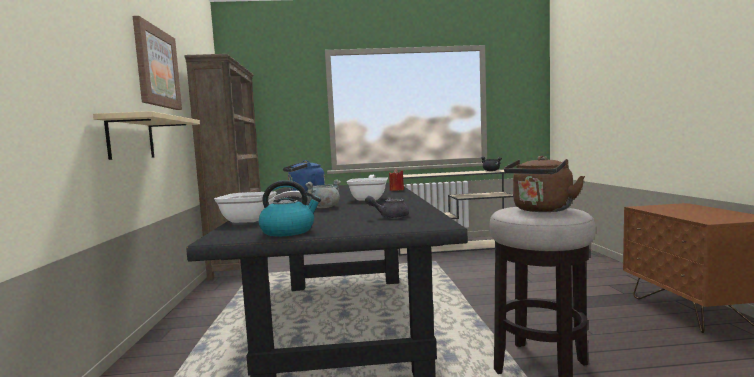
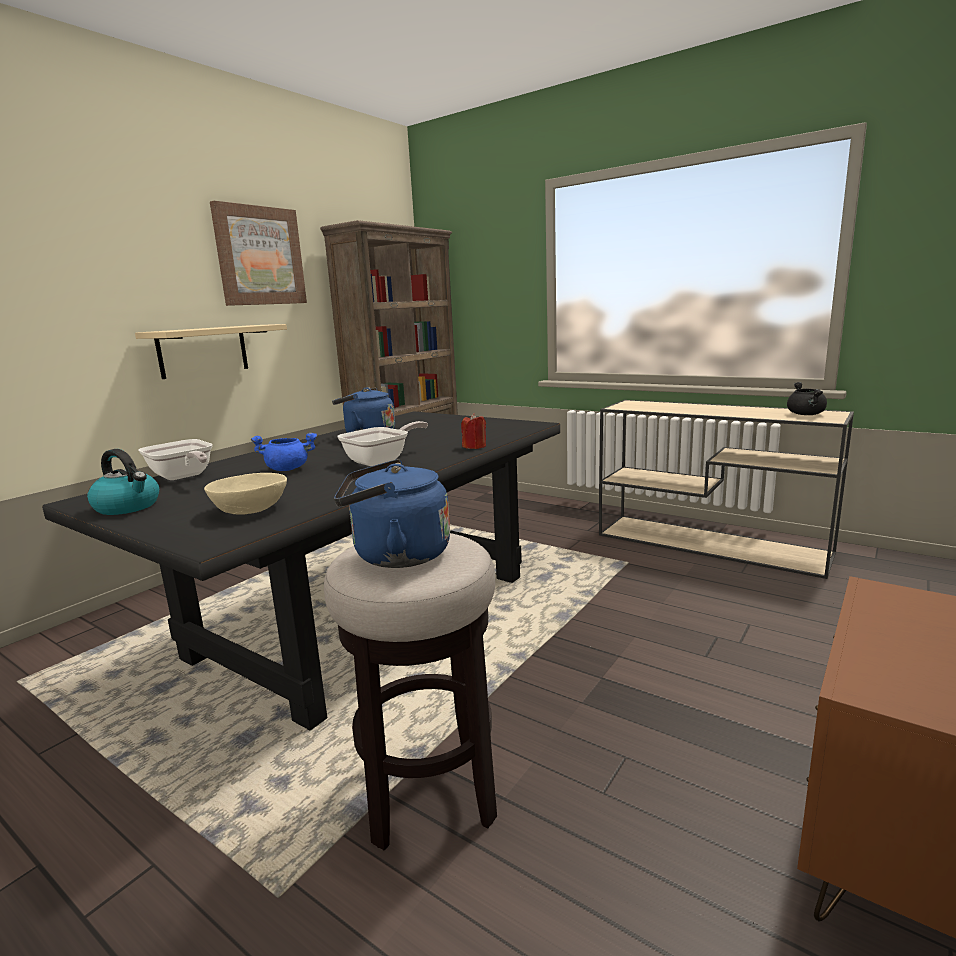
camera: 40 degrees right, 10 degrees up
(323, 207) = (288, 469): grey cooking pot -> blue cooking pot
(390, 217) = (250, 509): grey teapot -> beige bowl
(541, 210) = (395, 556): brown kettle -> blue kettle

